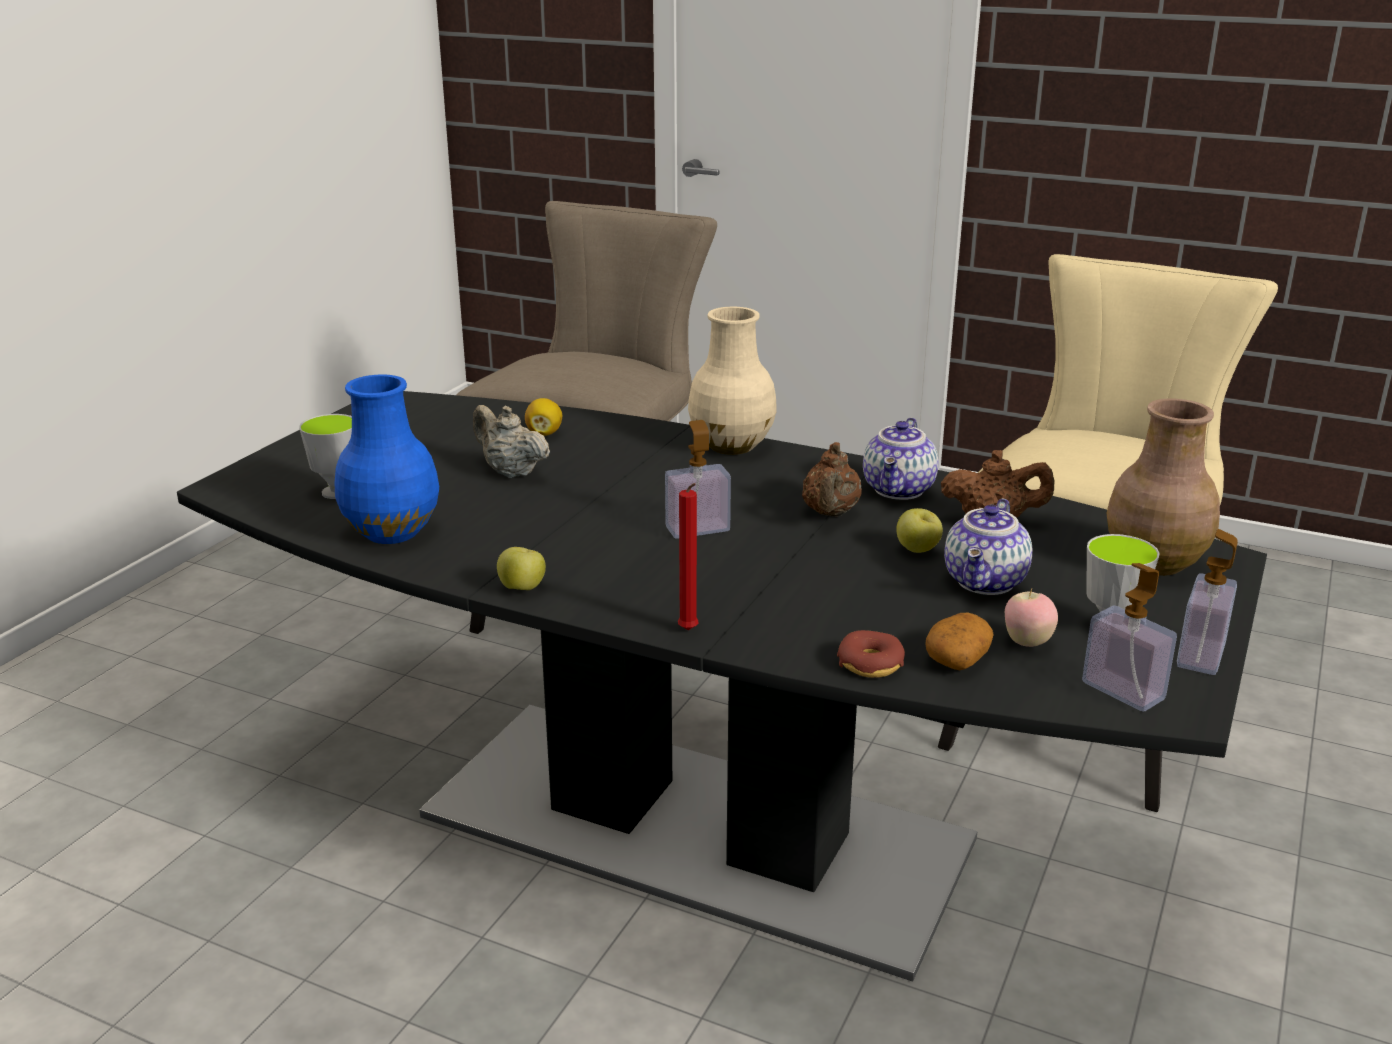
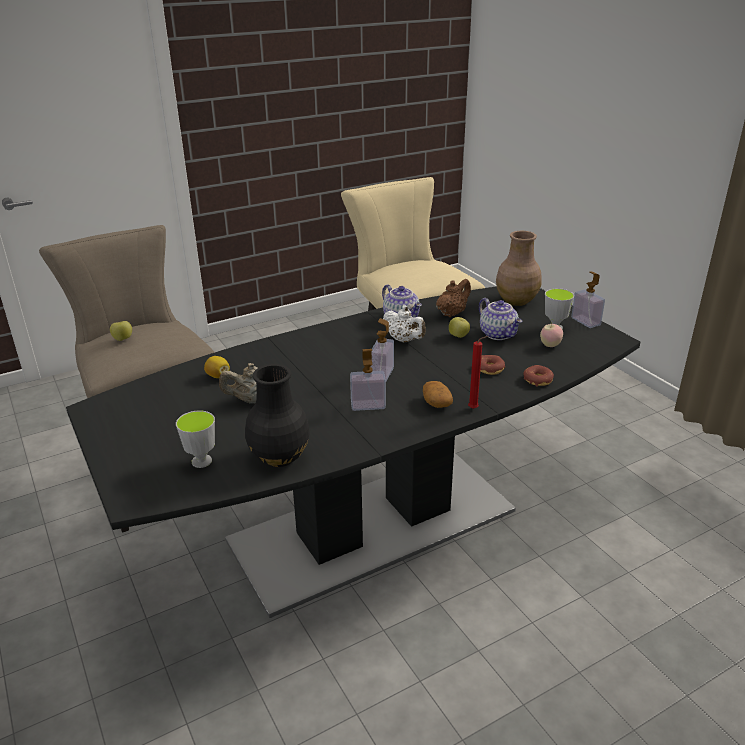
camera: 55 degrees left, 5 degrees up
(393, 532) = (280, 456): blue vase -> black vase
(522, 589) = (389, 437): apple -> apple (123, 339)
(730, 445) = (306, 336): beige vase -> none
(830, 513) = (404, 340): brown teapot -> white teapot
(843, 608) = (490, 369): none -> donut
(957, 658) = (549, 362): potato -> potato (436, 403)
(1123, 690) = (596, 343): soap dispenser -> soap dispenser (368, 405)

